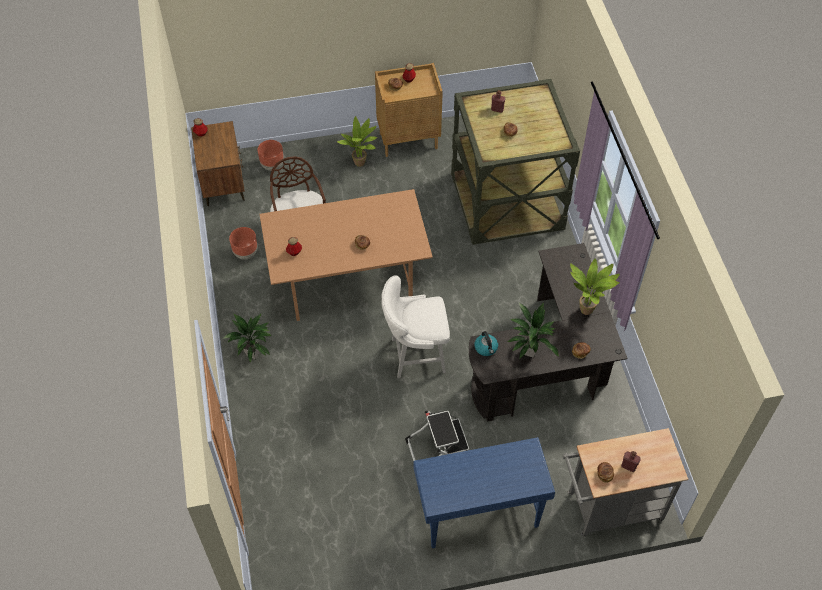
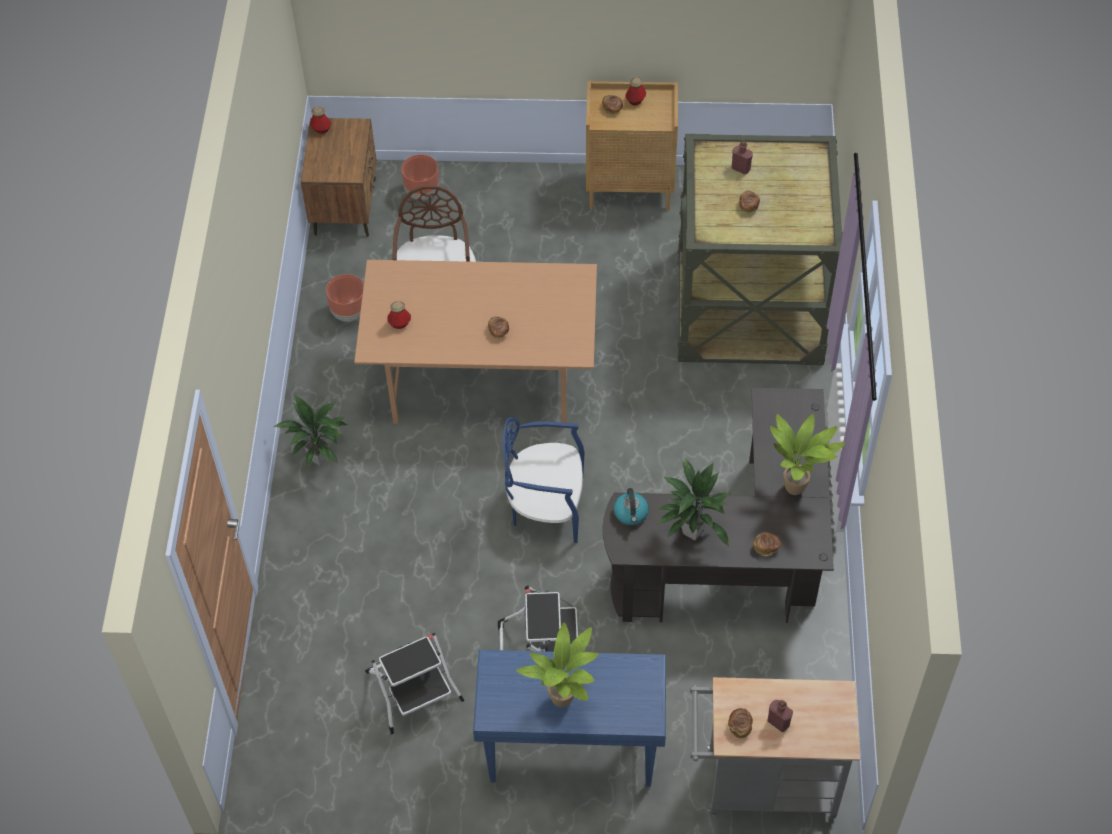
camera: 15 degrees right, 0 degrees up
(361, 164) = (550, 213): potted plant -> potted plant (564, 701)
(361, 496) = (413, 688): none -> step ladder
(414, 356) = (546, 506): white stool -> blue chair

